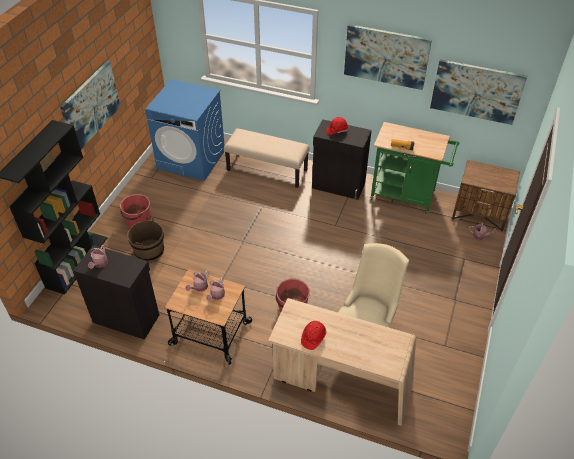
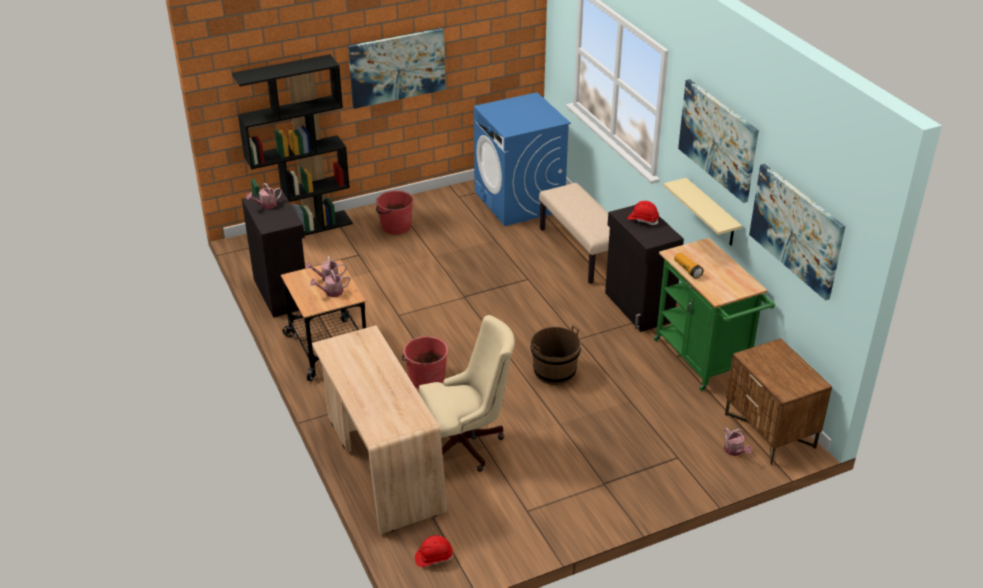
camera: 45 degrees right, 10 degrees down
(149, 251) = (371, 254): brown bucket -> brown bucket (554, 371)
(313, 338) = (349, 366): red hard hat -> red hard hat (433, 557)
(383, 106) = (711, 213): none -> beige shelf

